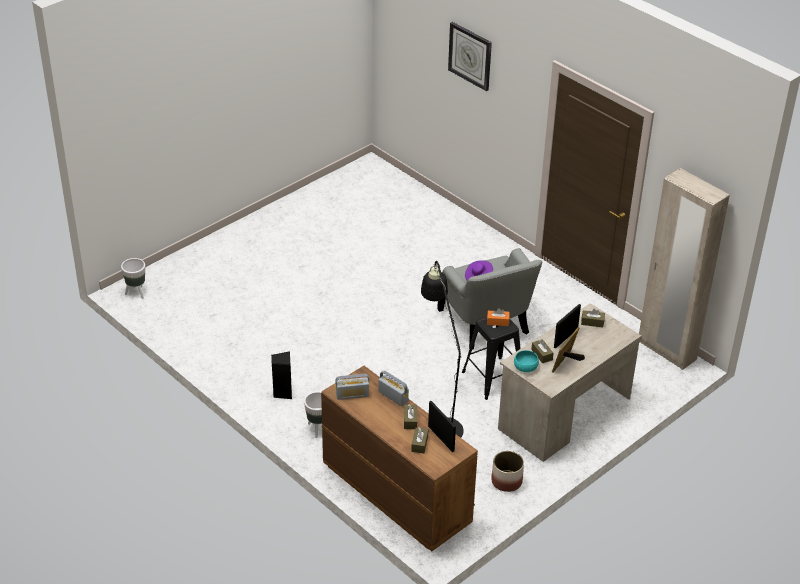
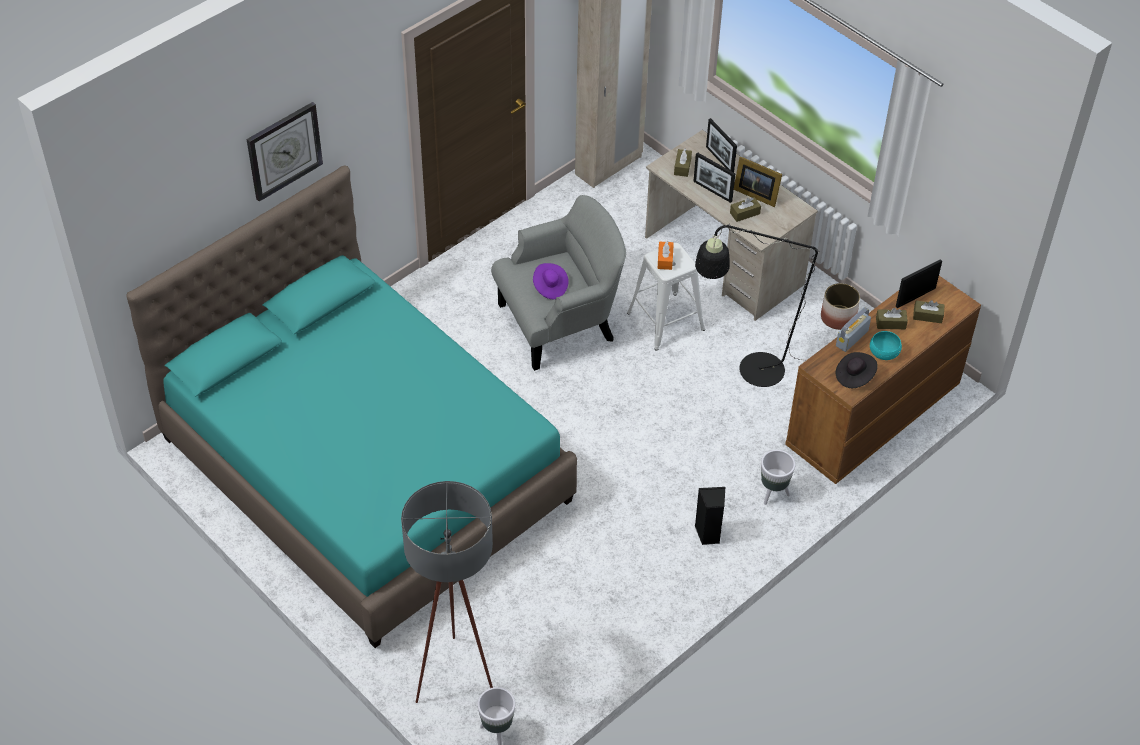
camera: 90 degrees left, 10 degrees up
(184, 276) = (455, 670): none -> grey floor lamp
(347, 236) = (366, 469): none -> turquoise bed
(352, 395) = (854, 376): radio -> black hat
(493, 377) = (664, 321): black stool -> white stool
(525, 366) = (767, 228): turquoise bowl -> turquoise bowl (884, 352)
(604, 343) = (719, 160): none -> picture frame

